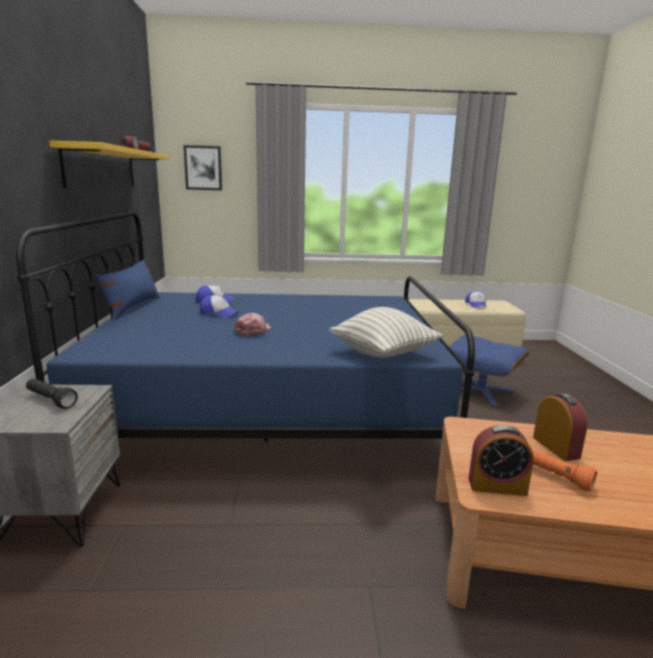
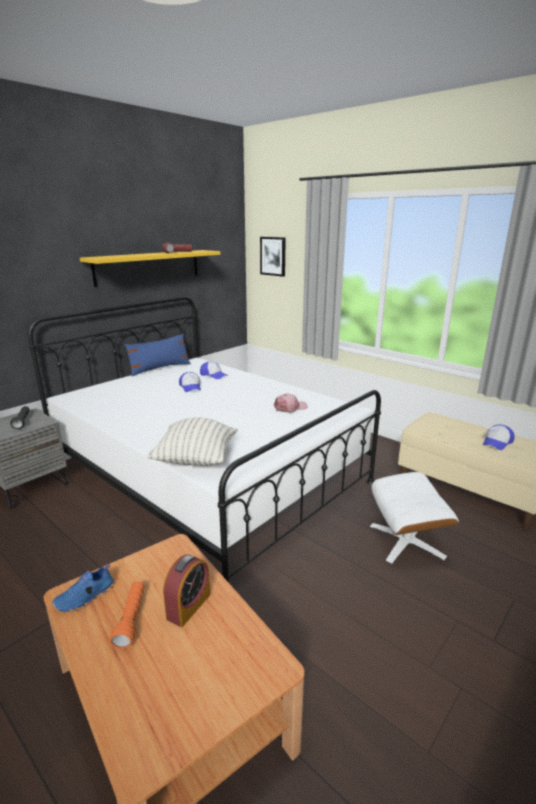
camera: 45 degrees right, 5 degrees up
(253, 330) = (174, 408): pink cap -> pink cap (290, 407)
(270, 409) = (209, 474): blue bed -> white bed
(481, 391) = (407, 541): blue ottoman -> white ottoman
(497, 486) = (86, 598): alarm clock -> blue shoe

